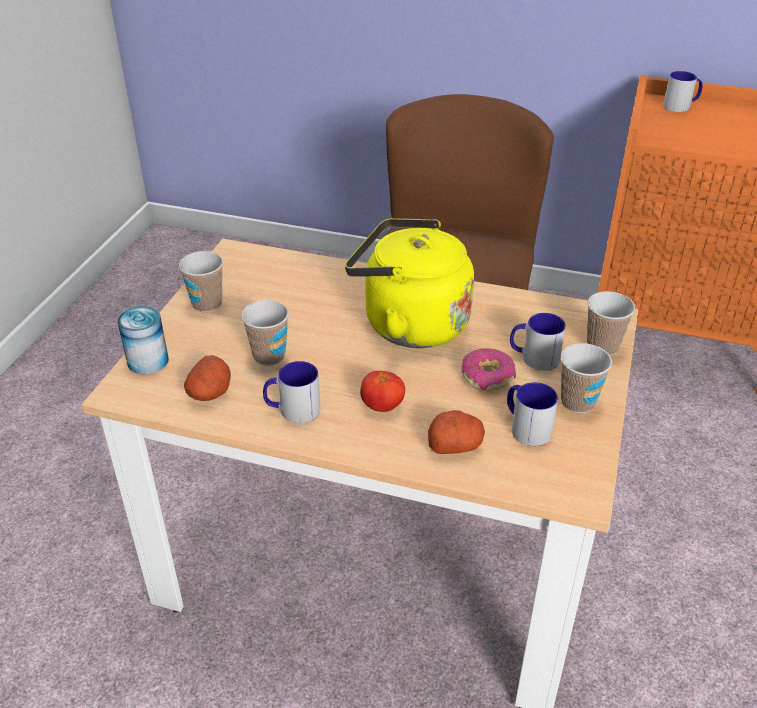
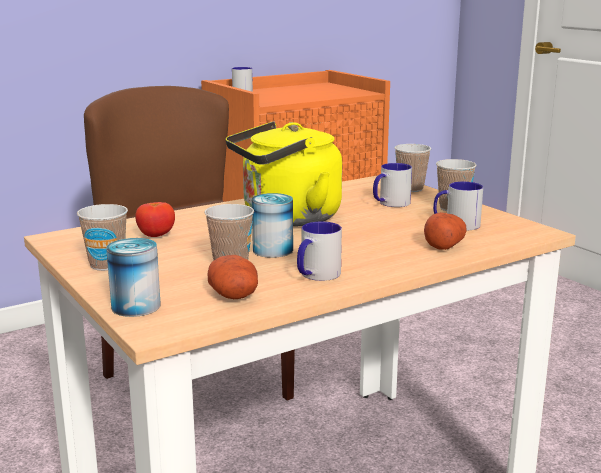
camera: 50 degrees left, 20 degrees down
(323, 358) = (272, 250): none -> can
(382, 406) = (365, 250): tomato -> tomato (156, 236)
(487, 376) = (387, 218): donut -> none

